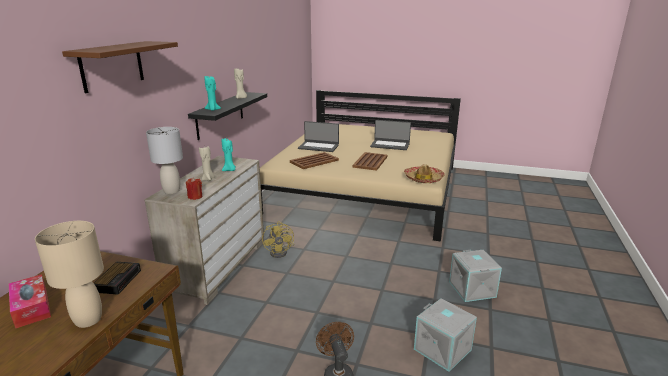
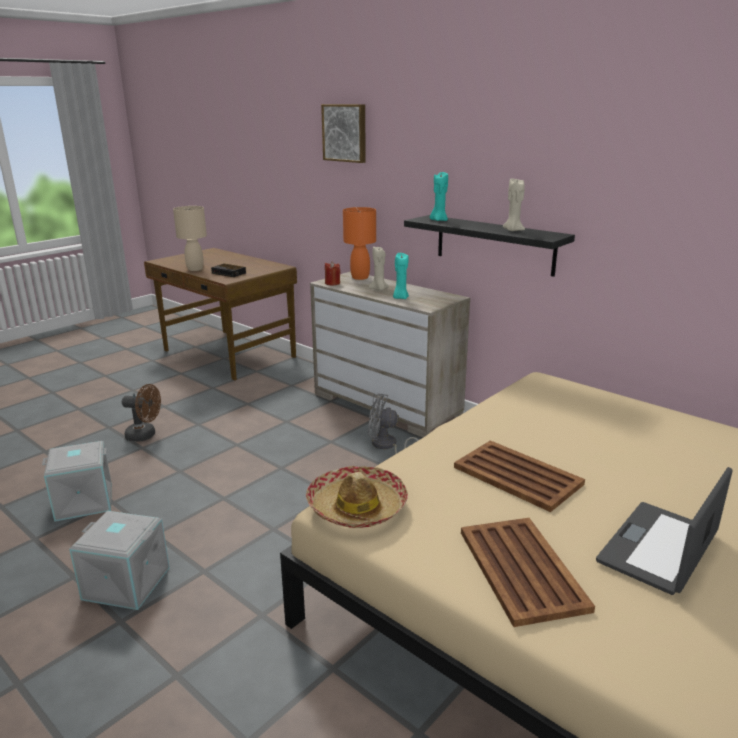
camera: 115 degrees right, 0 degrees up
(31, 307) = (229, 261): tissue box -> none
(112, 66) = (345, 133): brown shelf -> picture
(171, 191) = (360, 277): grey table lamp -> orange table lamp
(281, 252) = (387, 446): yellow fan -> grey fan
(313, 161) = (546, 414): brown tray -> brown tray (521, 568)
(318, 147) = (657, 438): laptop -> none

